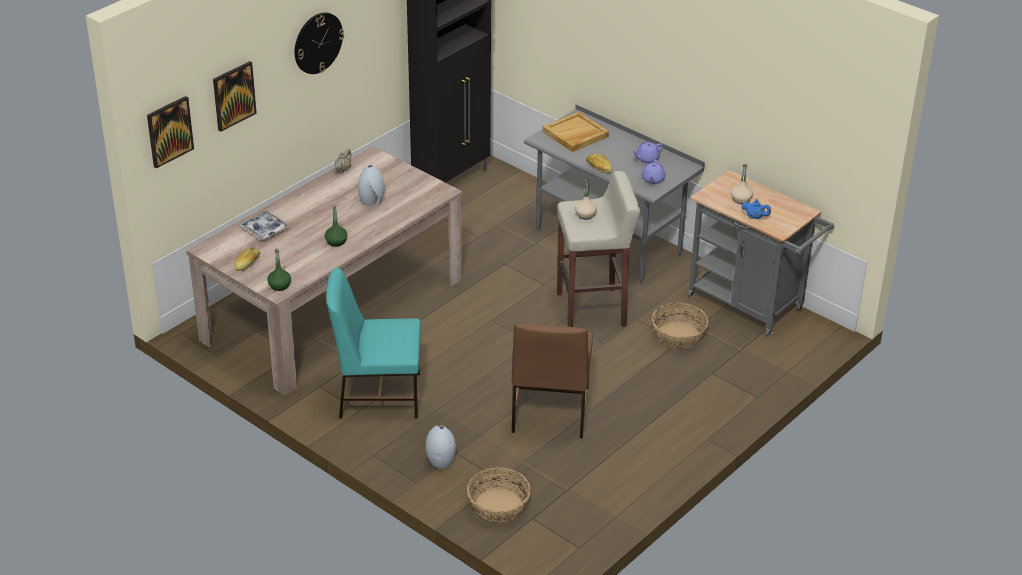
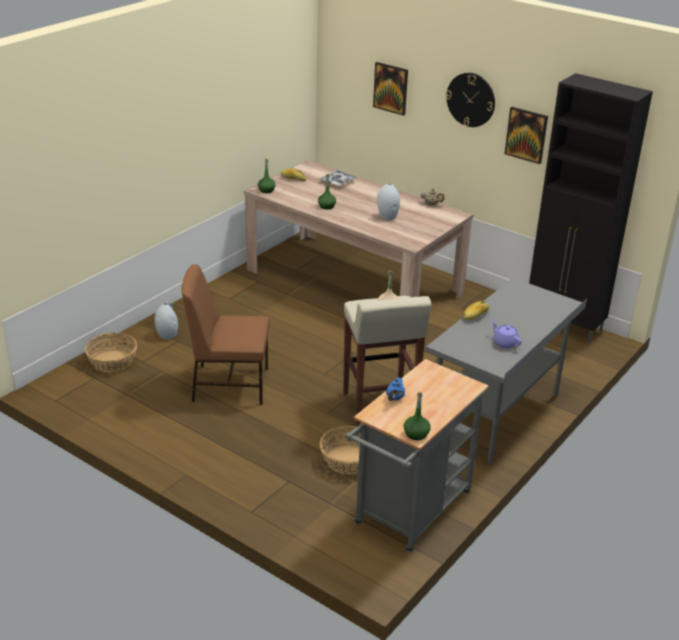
camera: 85 degrees right, 5 degrees down
(169, 131) = (339, 77): picture -> picture (526, 135)
(377, 395) = (248, 305): turquoise chair -> none
(575, 134) = (533, 303): beige tray -> none
(652, 180) = (465, 345): purple teapot -> none
(741, 199) = (428, 390): beige bottle -> none
(803, 211) = (416, 434): none -> green bottle

